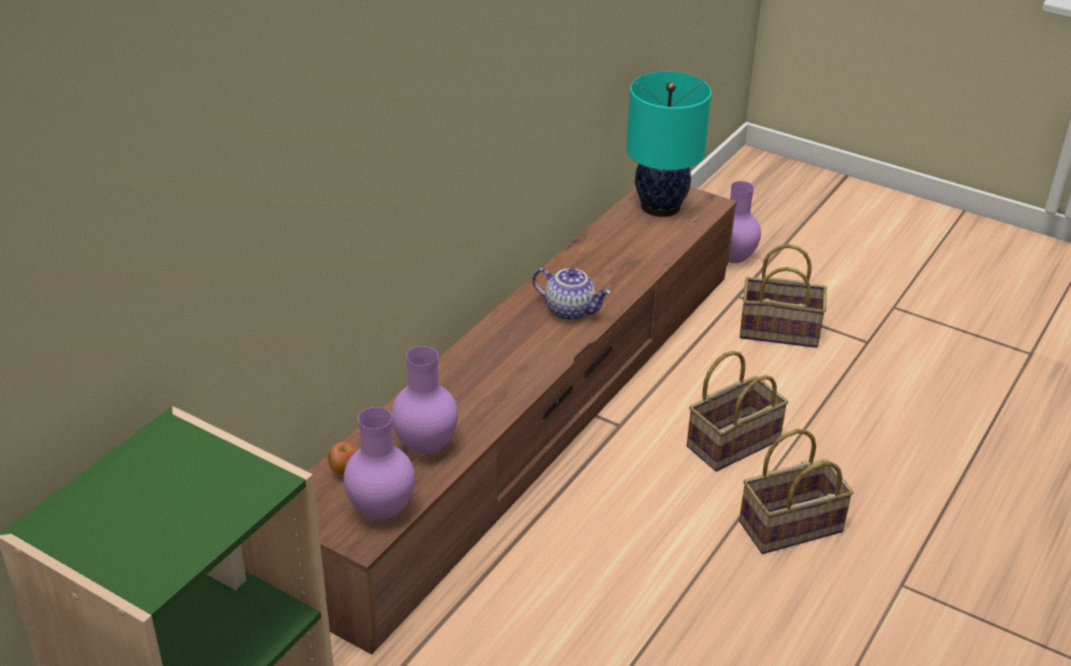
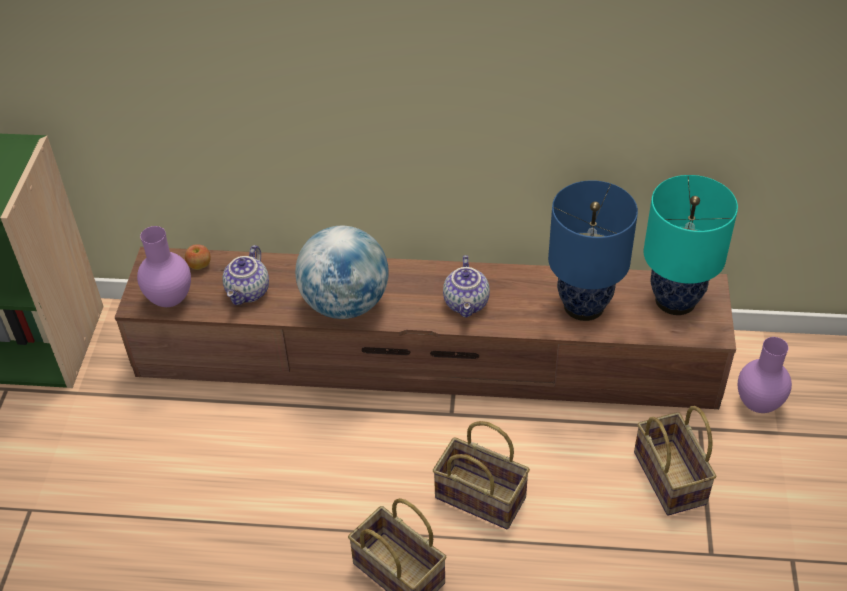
camera: 65 degrees right, 10 degrees up
(426, 445) = (249, 292): purple vase -> teapot
(505, 384) = (345, 304): none -> globe
(628, 251) = (583, 305): none -> blue table lamp

